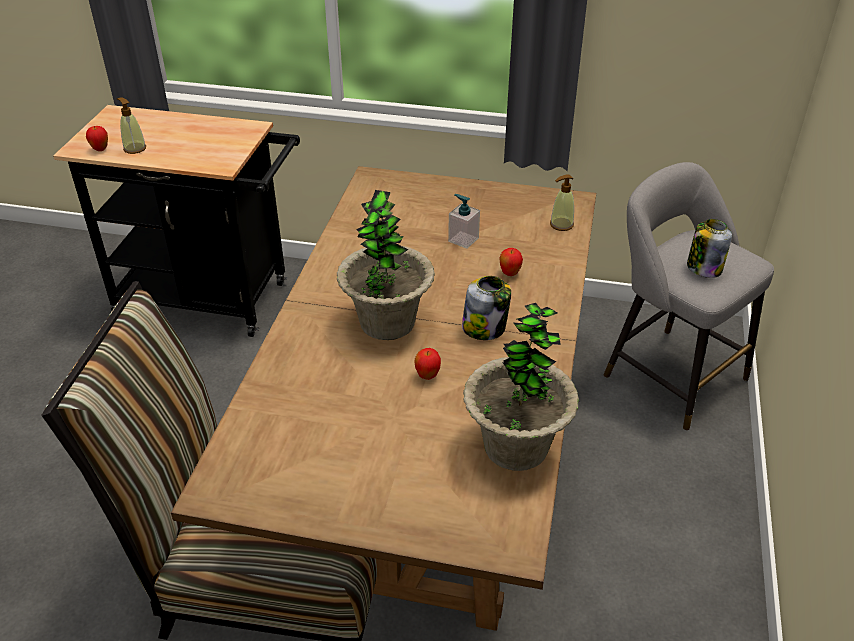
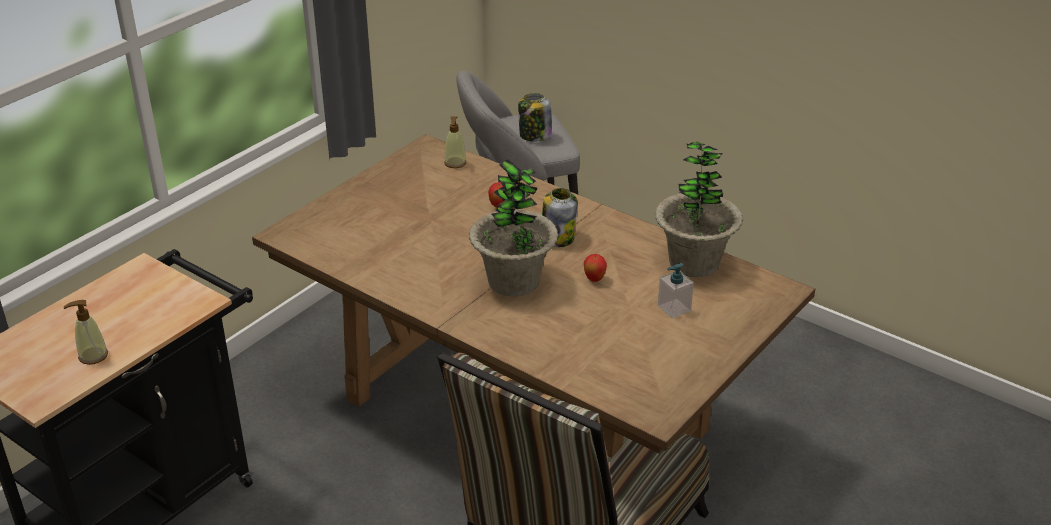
camera: 65 degrees left, 5 degrees down
(100, 149) = (64, 382): apple -> none
(463, 239) = (432, 214): soap dispenser -> soap dispenser (674, 308)

